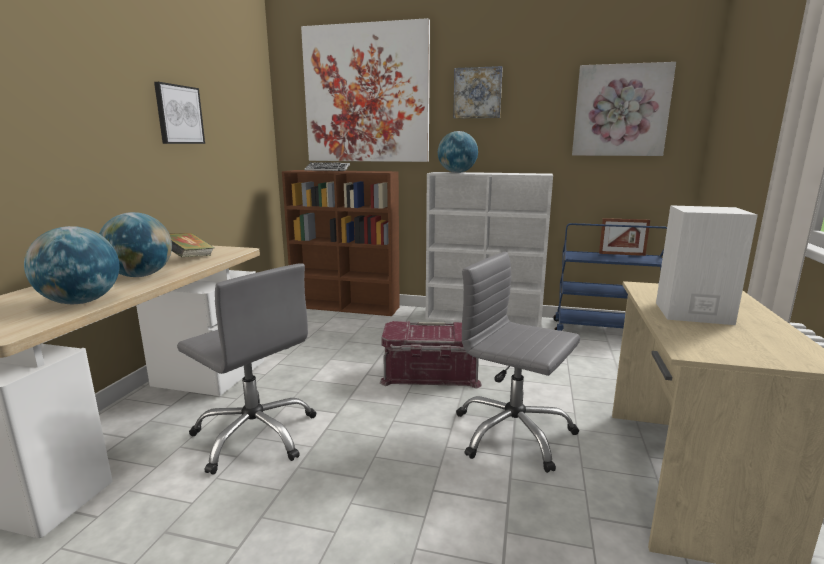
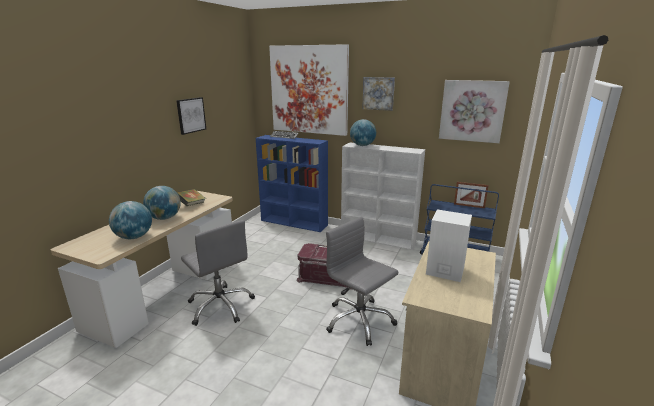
camera: 10 degrees right, 5 degrees up
(346, 307) = (294, 223): brown bookcase -> blue bookcase

